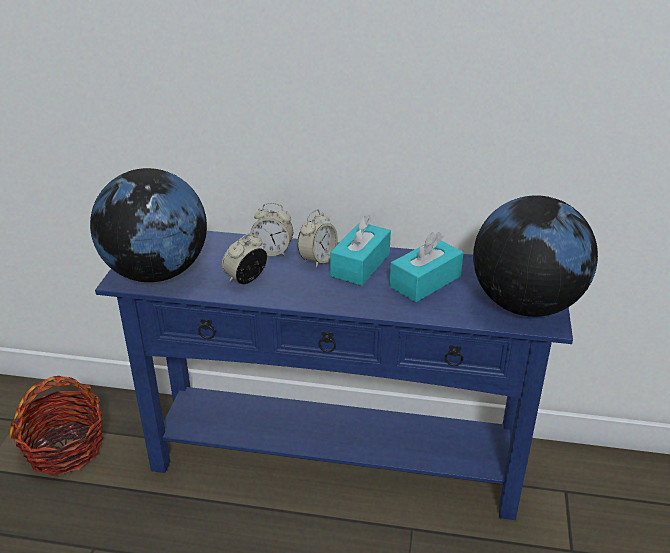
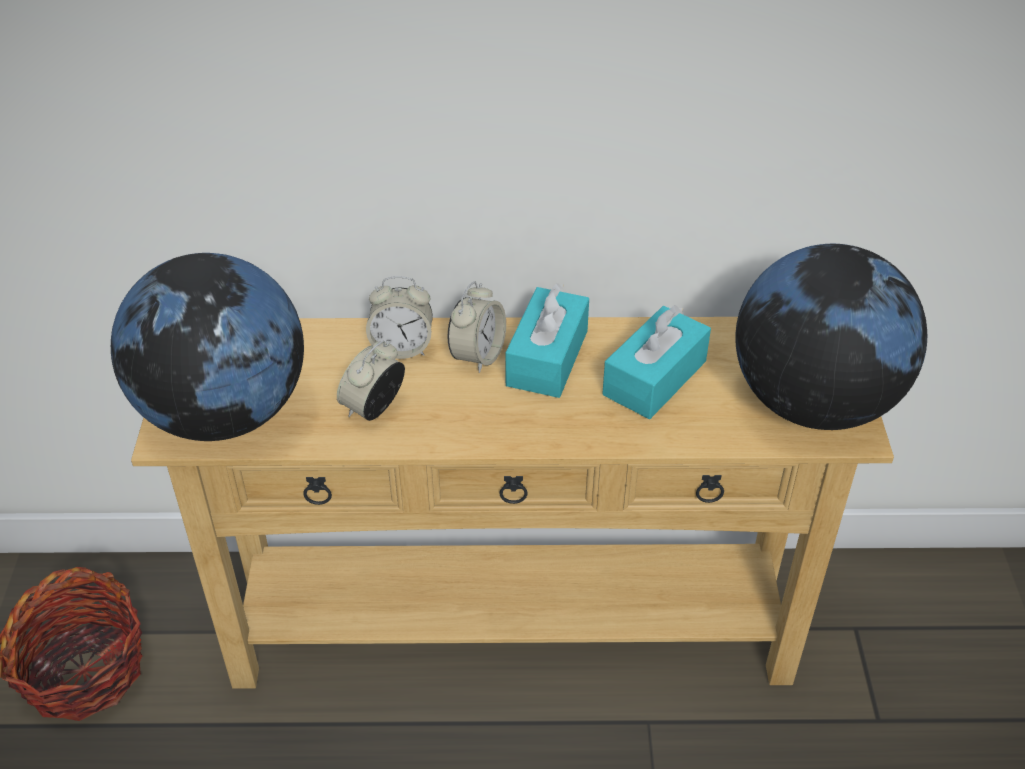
camera: 10 degrees left, 10 degrees up
(335, 459) = (512, 626): blue console table -> beige console table

